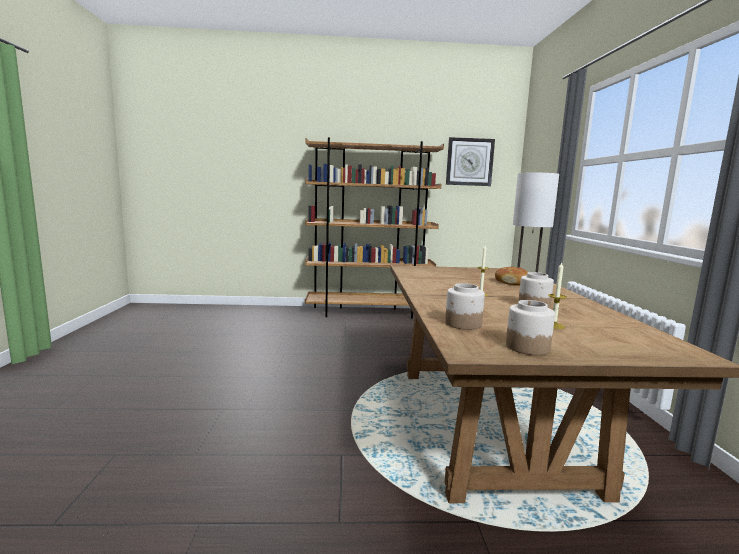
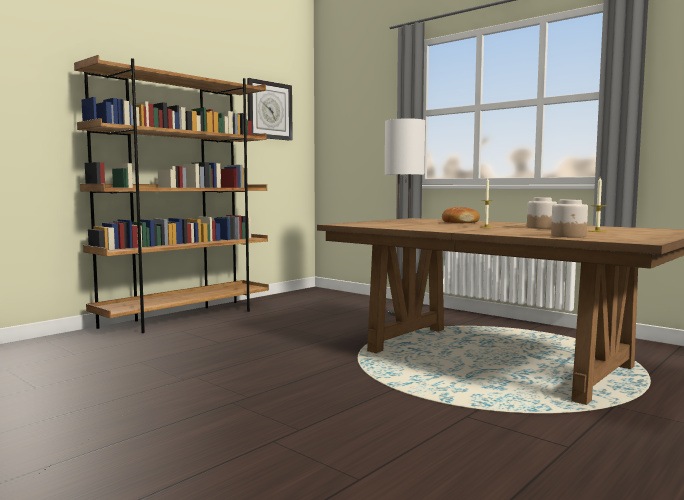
camera: 45 degrees left, 5 degrees down
(527, 347) = (641, 237): jar -> none

